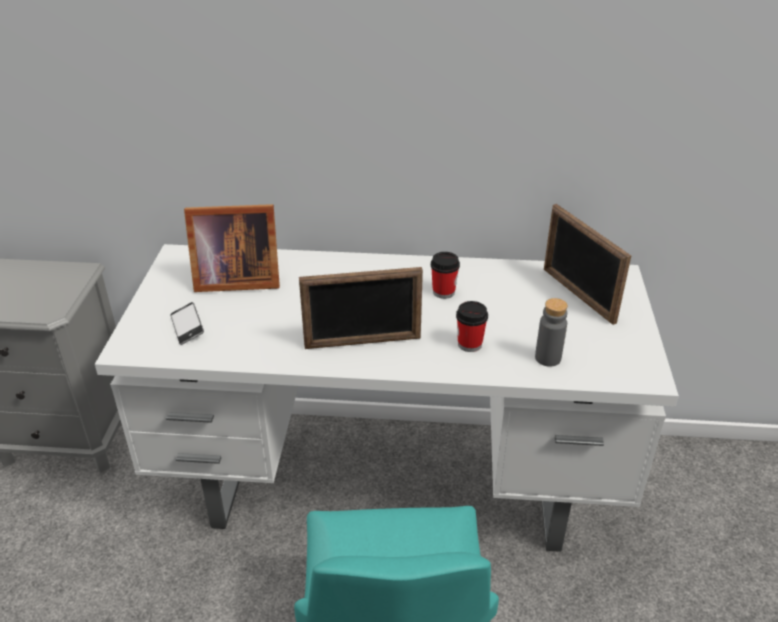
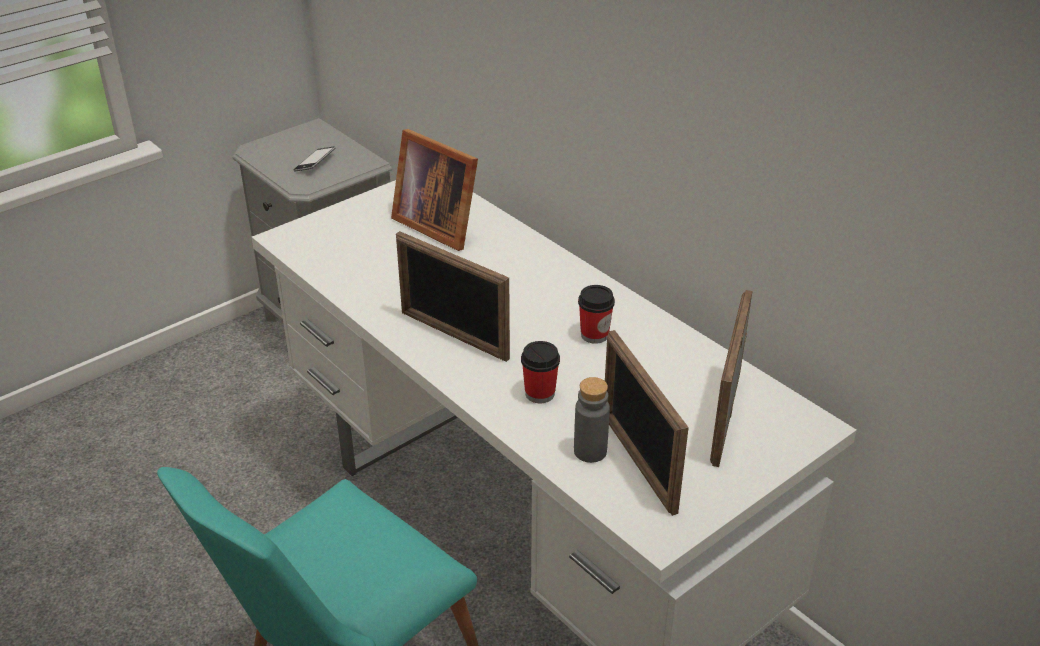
camera: 45 degrees right, 0 degrees up
(187, 327) = (347, 244): phone -> phone (315, 163)
(578, 347) = (638, 462): none -> picture frame

